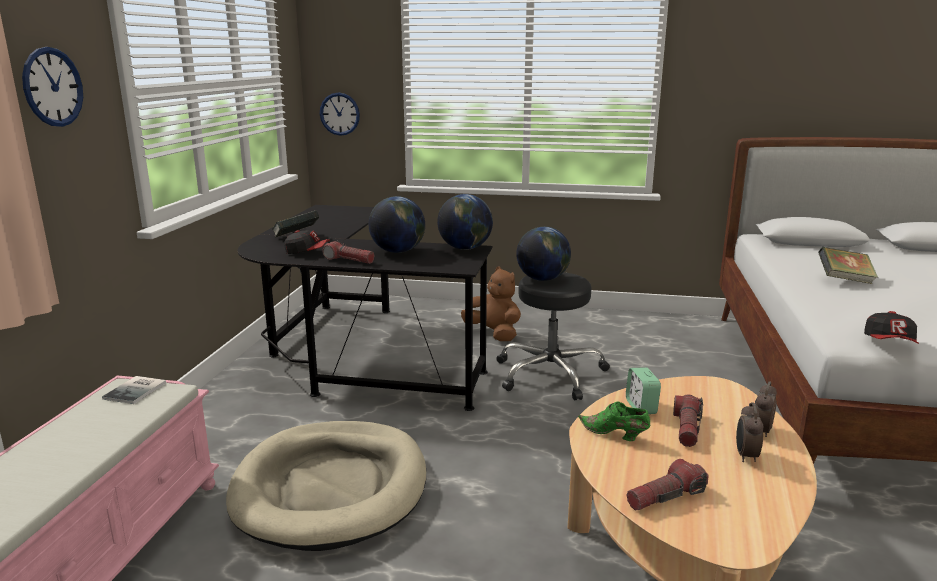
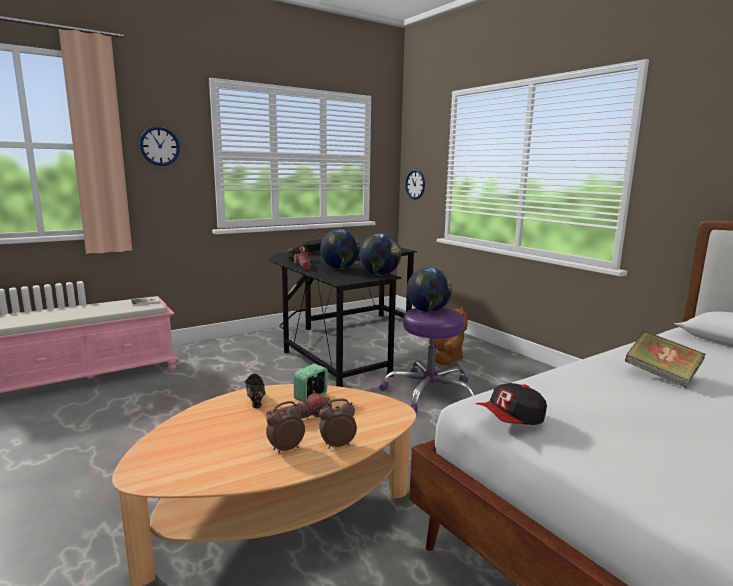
camera: 45 degrees right, 5 degrees down
(331, 488) = (204, 391): beige dog bed -> none
(550, 374) = (429, 393): black stool -> purple stool
(615, 435) = (256, 401): green shoe -> black shoe
(665, 497) = (186, 437): flashlight -> none

